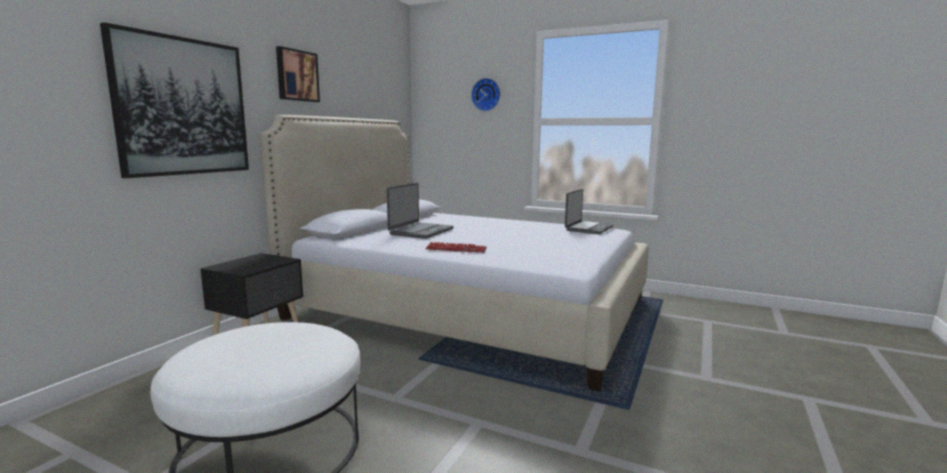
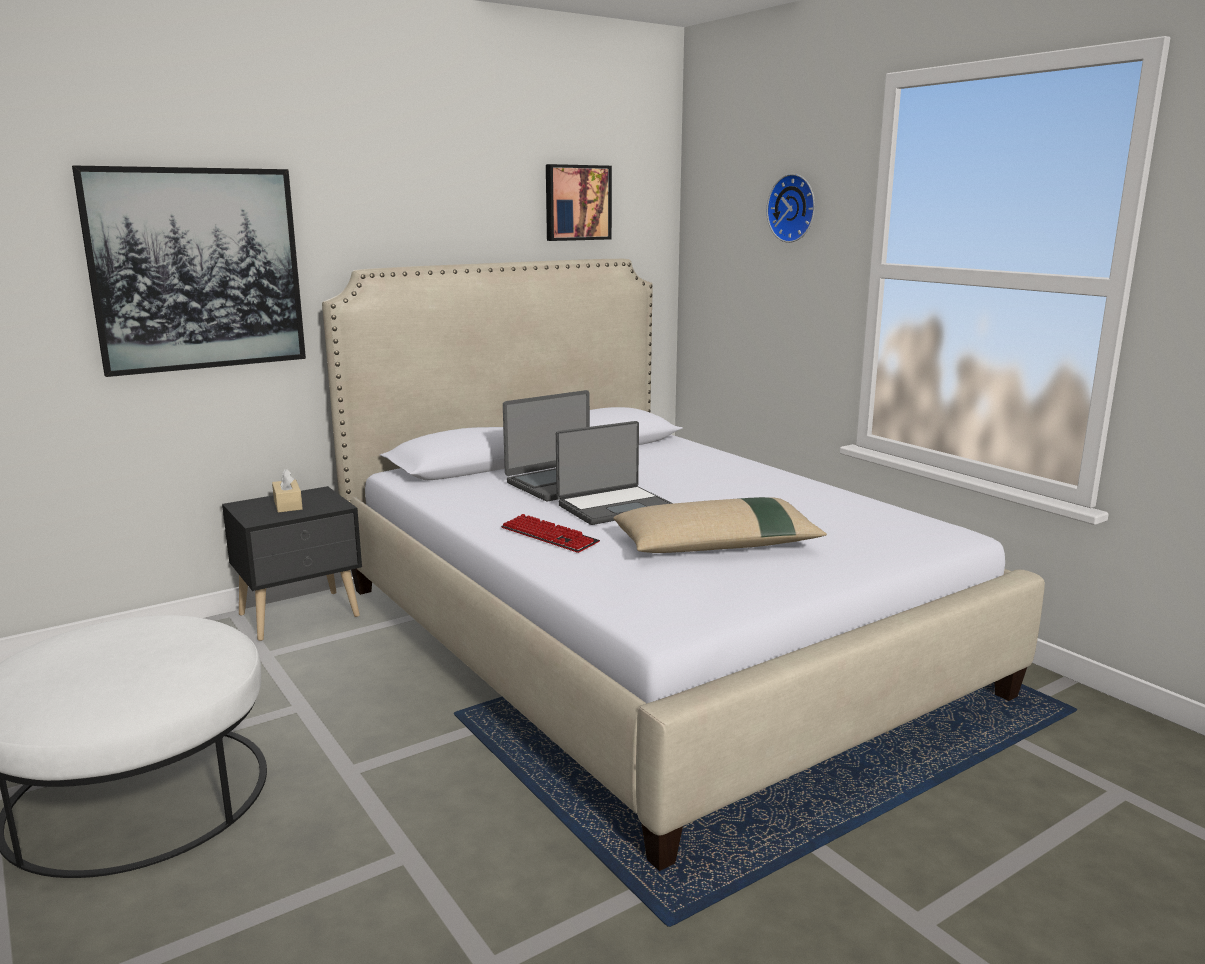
camera: 30 degrees right, 5 degrees up
(251, 263) = (288, 504): none -> beige tissue box
(296, 75) = (406, 198): picture -> picture (577, 202)
(537, 243) = (717, 545): none -> beige pillow
(588, 228) = (895, 523): laptop -> laptop (614, 507)

